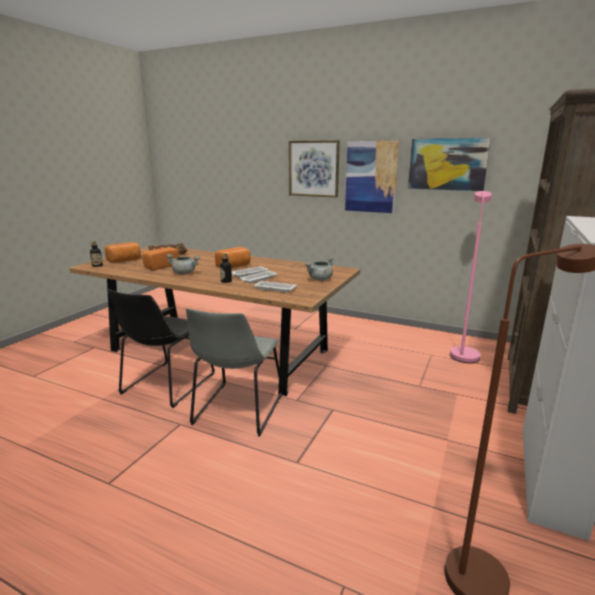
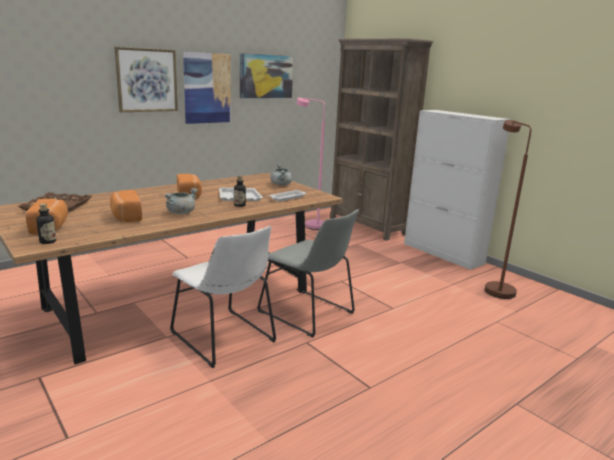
camera: 65 degrees left, 0 degrees up
(166, 385) = (225, 339): black chair -> white chair

